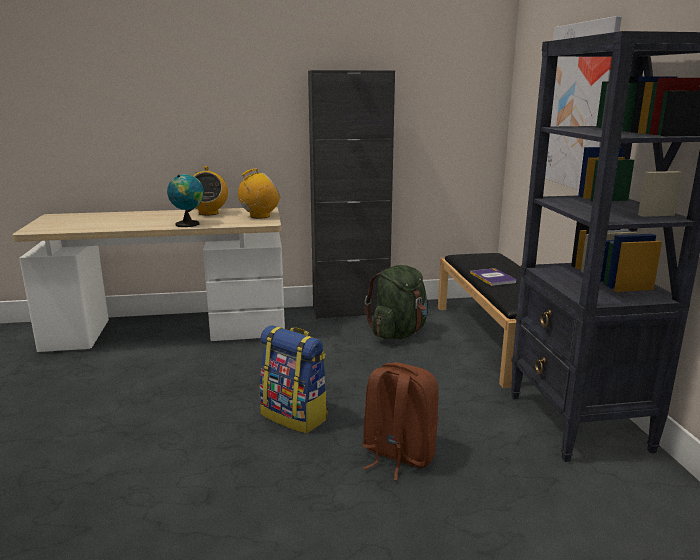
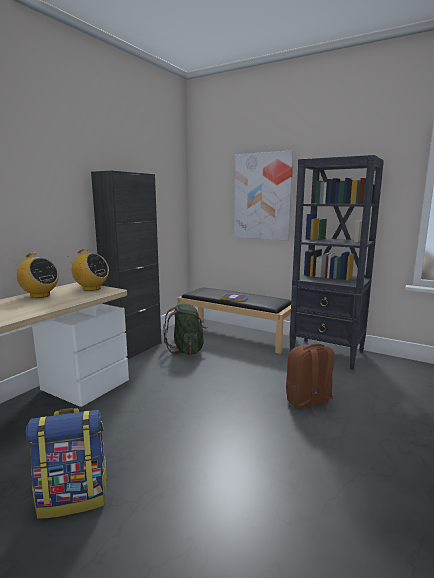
camera: 50 degrees left, 5 degrees down
(188, 224) = (54, 305): globe -> none
(259, 216) = (91, 288): radio -> radio turned 105 degrees clockwise
(295, 416) = (232, 415): backpack -> backpack (74, 497)

